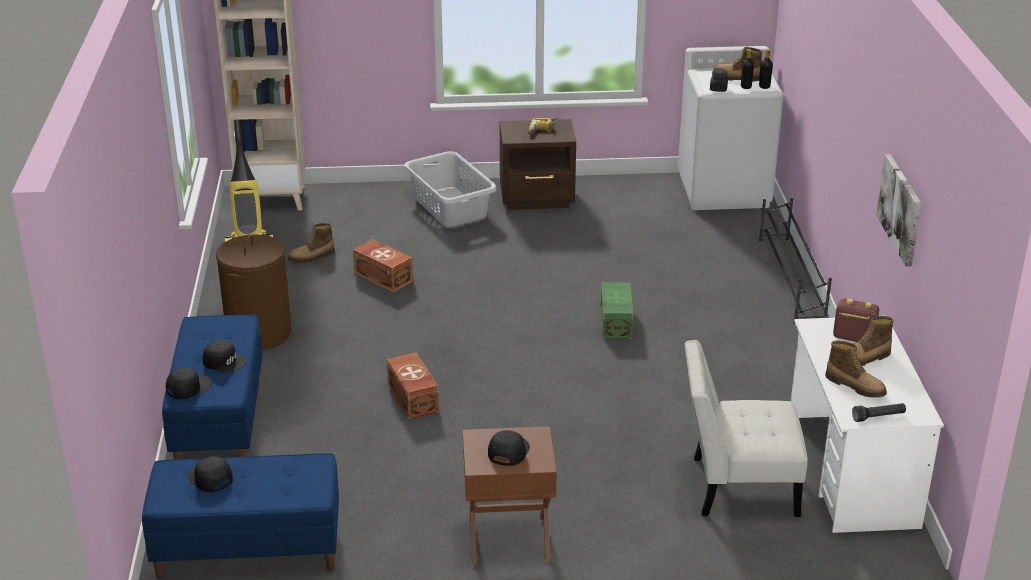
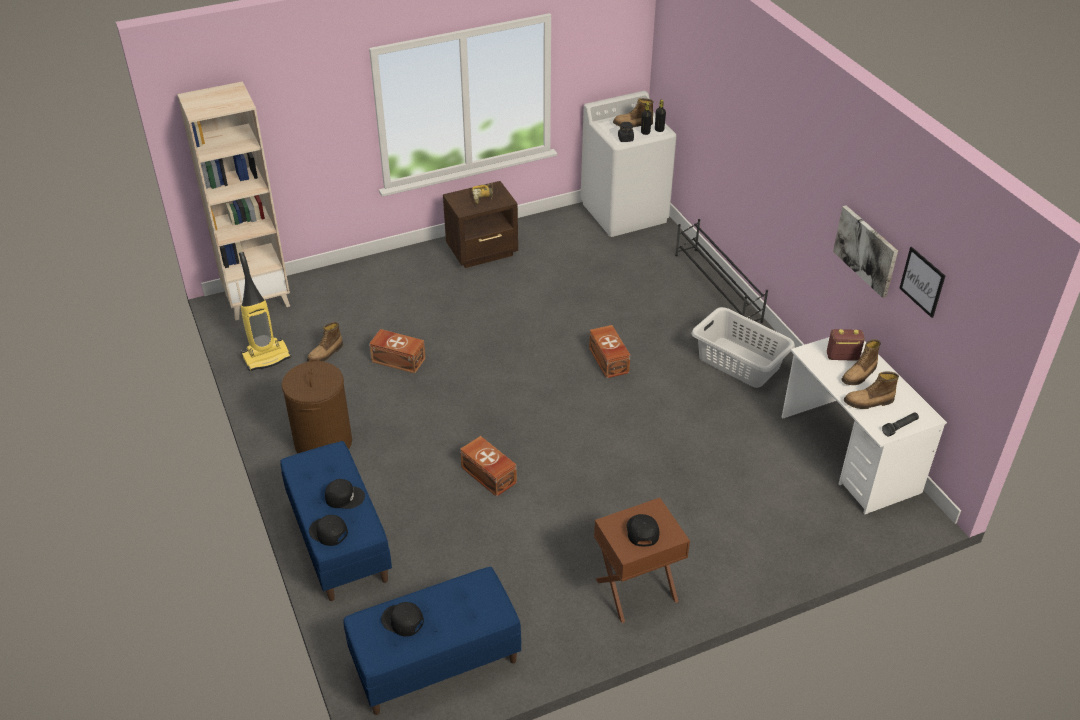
camera: 20 degrees left, 10 degrees up
(188, 387) = (328, 532): black cap -> black cap turned 90 degrees counterclockwise
(450, 206) = (415, 275): grey laundry basket -> grey laundry basket (739, 362)
(615, 323) = (608, 361): green storage box -> brown storage box
(737, 486) = (777, 491): white chair -> none
(855, 386) = (868, 402): boot -> boot turned 150 degrees clockwise
(936, 239) = (922, 282): none -> picture

